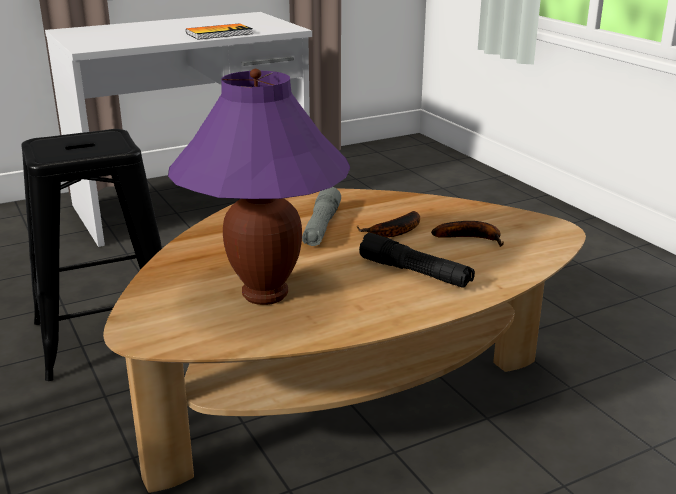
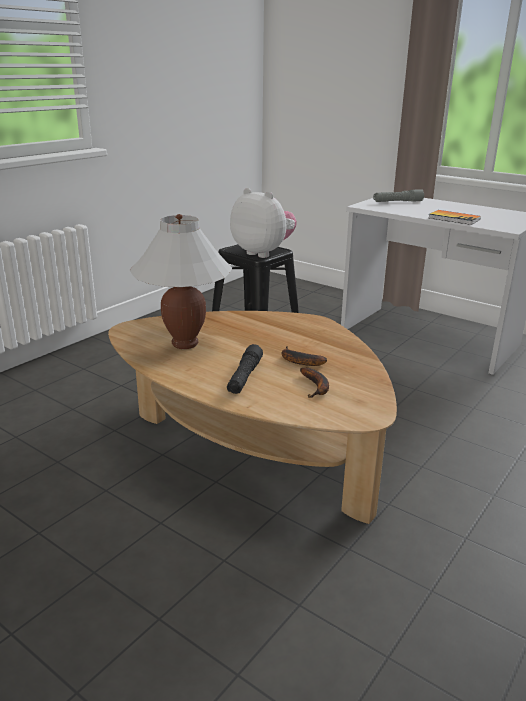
camera: 65 degrees right, 0 degrees up
(104, 144) = (263, 253): none -> plush toy
(264, 294) = (185, 344): purple table lamp -> white table lamp
(321, 227) = (284, 340): grey flashlight -> grey flashlight (397, 202)

